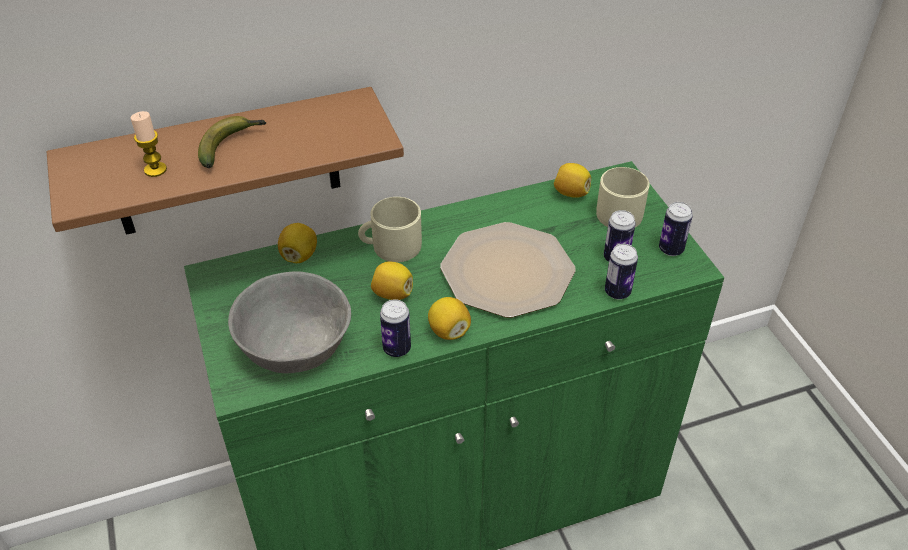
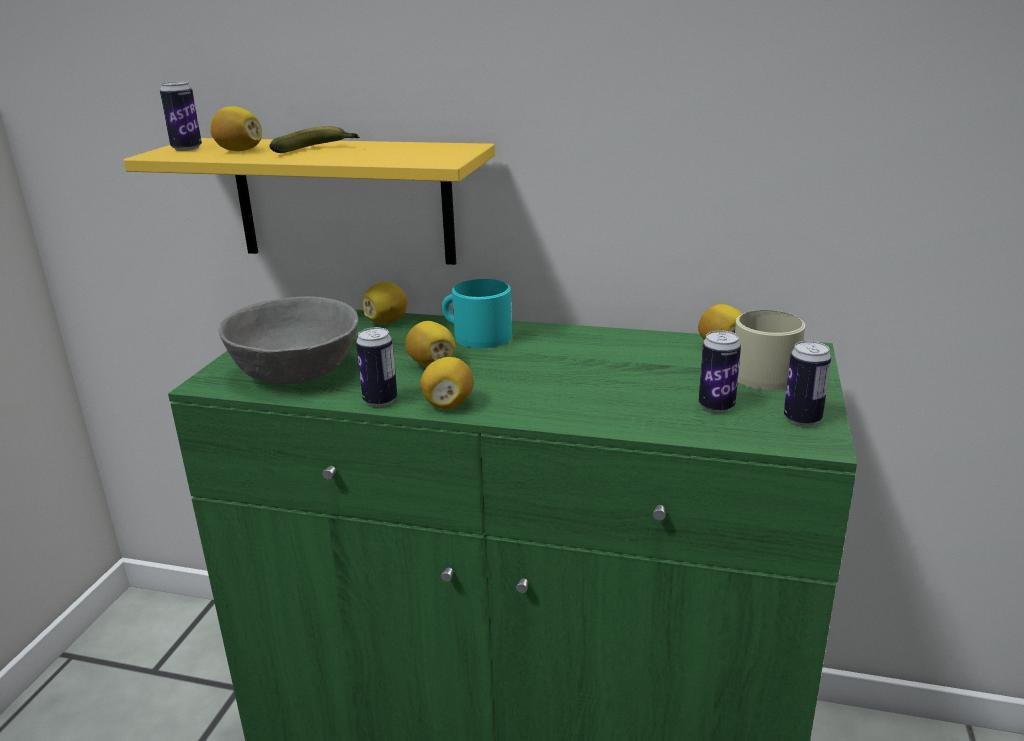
camera: 35 degrees right, 20 degrees down
(155, 170) = (239, 150): candle -> lemon
(226, 164) = (343, 200): brown shelf -> yellow shelf
(390, 246) = (476, 336): beige mug -> turquoise mug
(508, 272) = (570, 382): plate -> none
(617, 292) = (683, 432): can -> can (187, 148)

